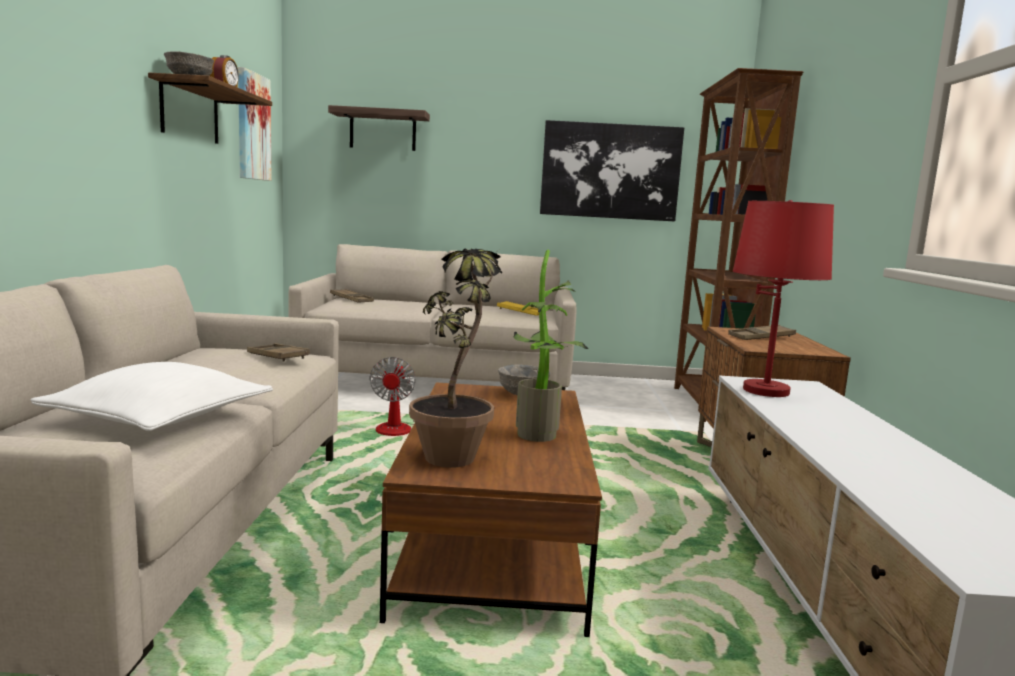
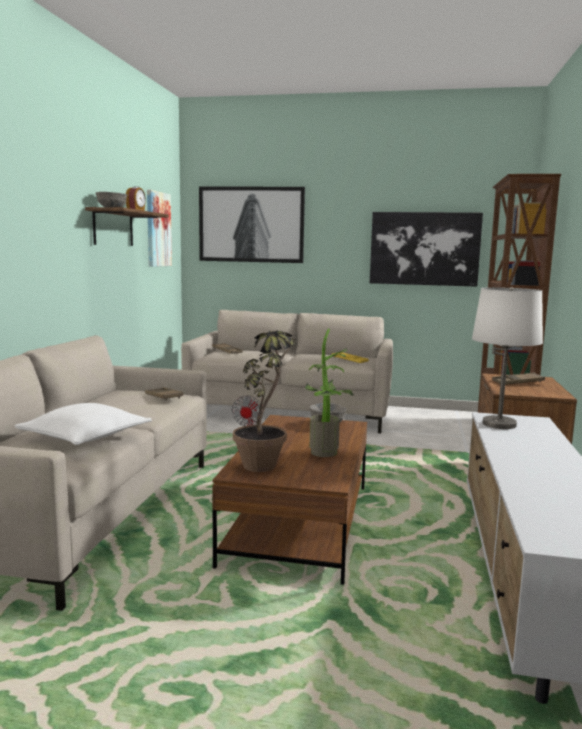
camera: 10 degrees right, 0 degrees up
(383, 130) = (251, 224): shelf -> picture
(766, 391) = (499, 424): red table lamp -> white table lamp

